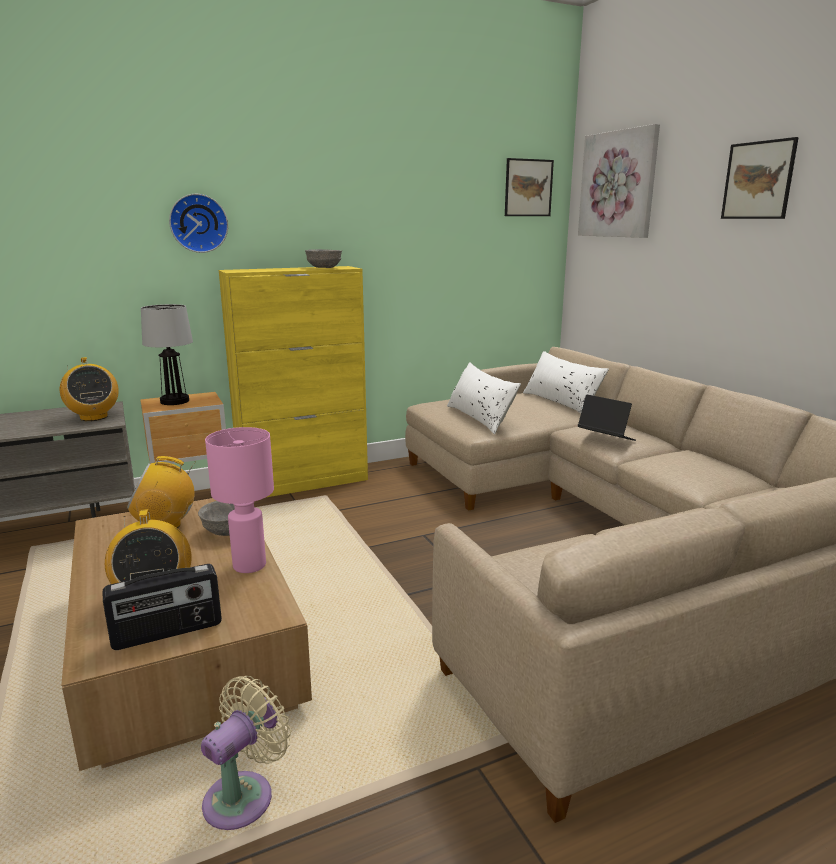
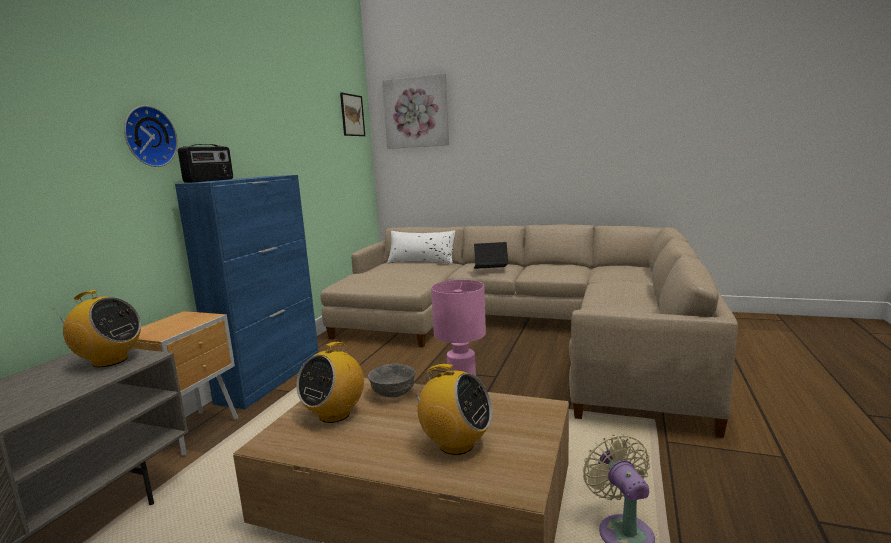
camera: 45 degrees left, 5 degrees down
(167, 632) = (518, 450): radio -> radio (210, 180)
(175, 401) = (166, 326): table lamp -> none
(305, 483) = (271, 378): yellow cabinet -> blue cabinet
(323, 268) = (267, 176): grey bowl -> none
(480, 418) = (395, 281): white pillow -> none
(758, 180) = (524, 106): picture -> none

